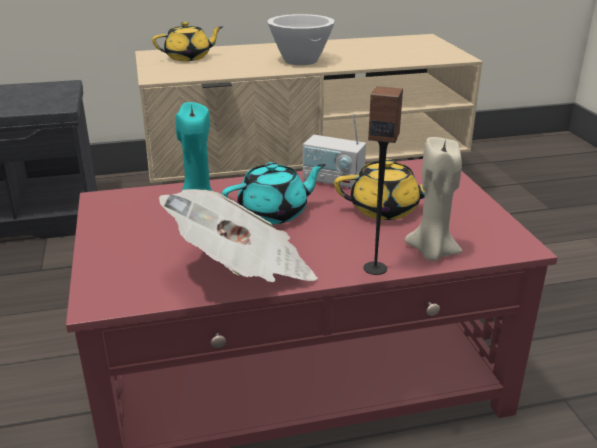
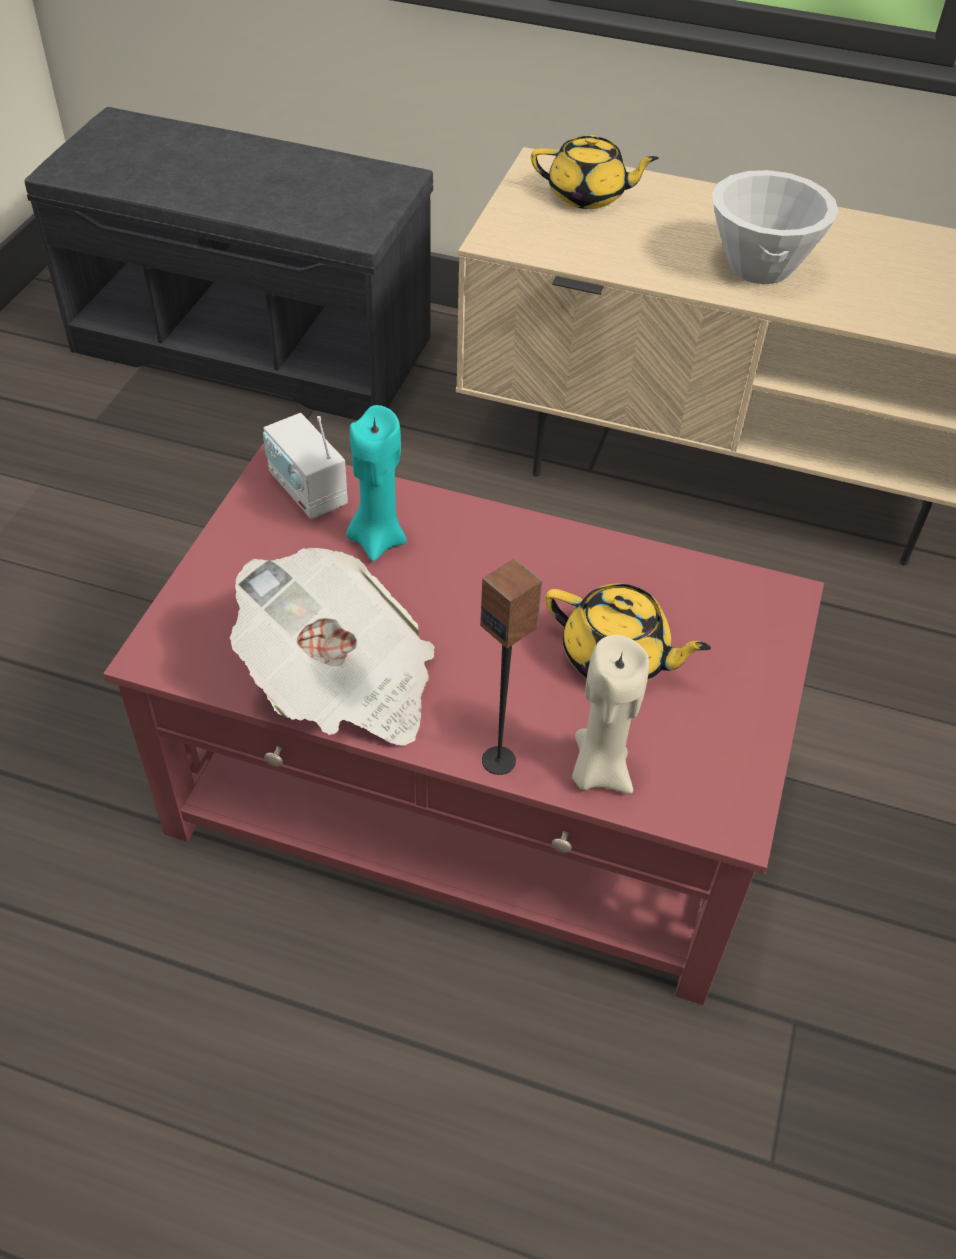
camera: 30 degrees right, 20 degrees up
(274, 213) = (463, 595): turquoise teapot -> none
(333, 181) = (598, 564): radio -> radio (307, 491)

